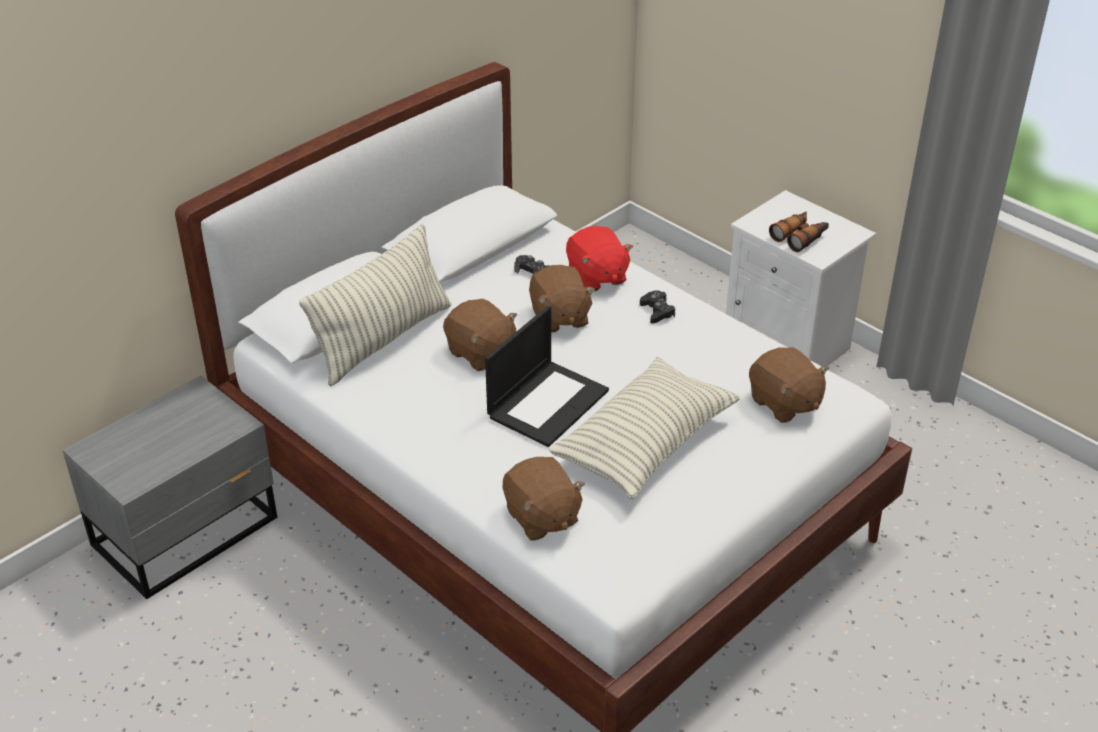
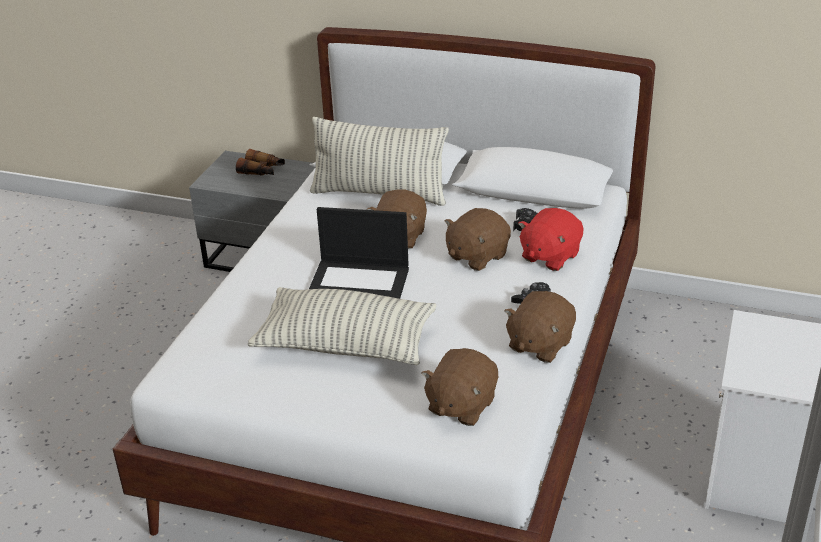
camera: 65 degrees right, 5 degrees down
(541, 517) = (225, 321): brown plush toy -> brown plush toy (539, 344)
(800, 237) = (761, 356): binoculars -> binoculars (262, 171)

